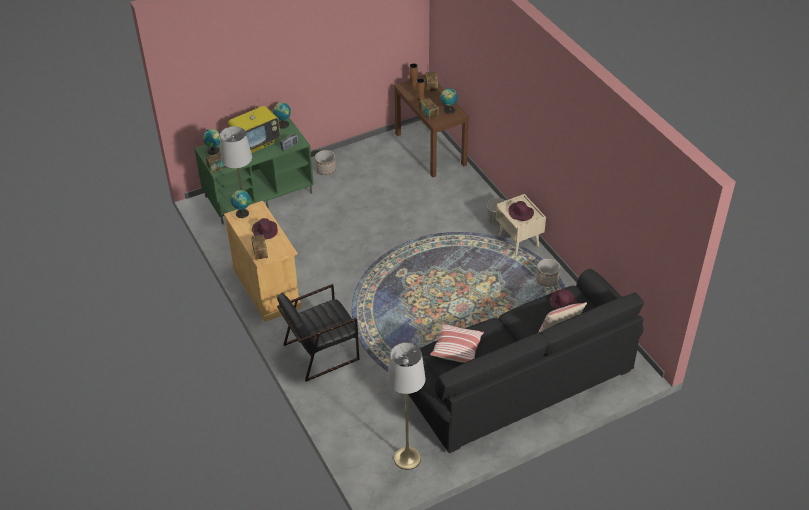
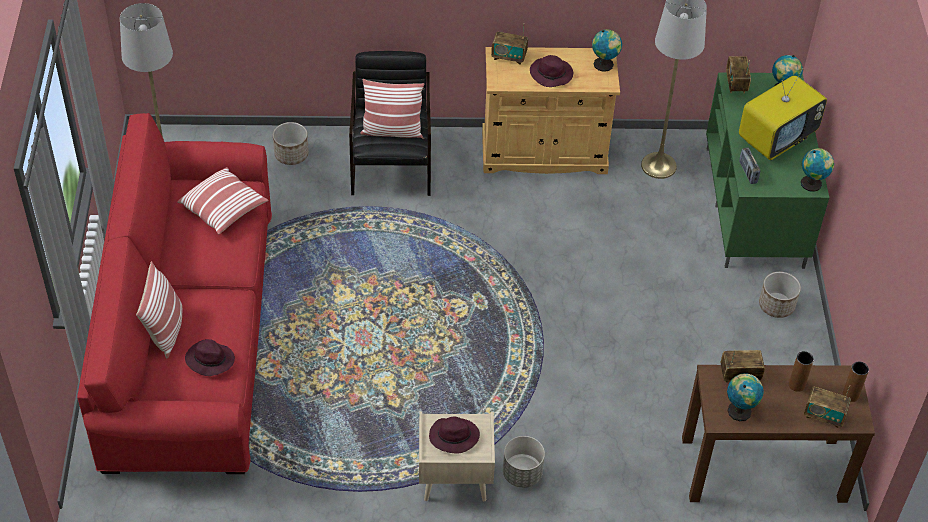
camera: 115 degrees right, 5 degrees up
(256, 143) = (776, 139): television -> television turned 120 degrees counterclockwise
(327, 318) = (392, 131): none -> pillow
(518, 380) = (191, 337): black sofa -> red sofa
(547, 279) = (345, 471): planter -> planter (292, 154)

